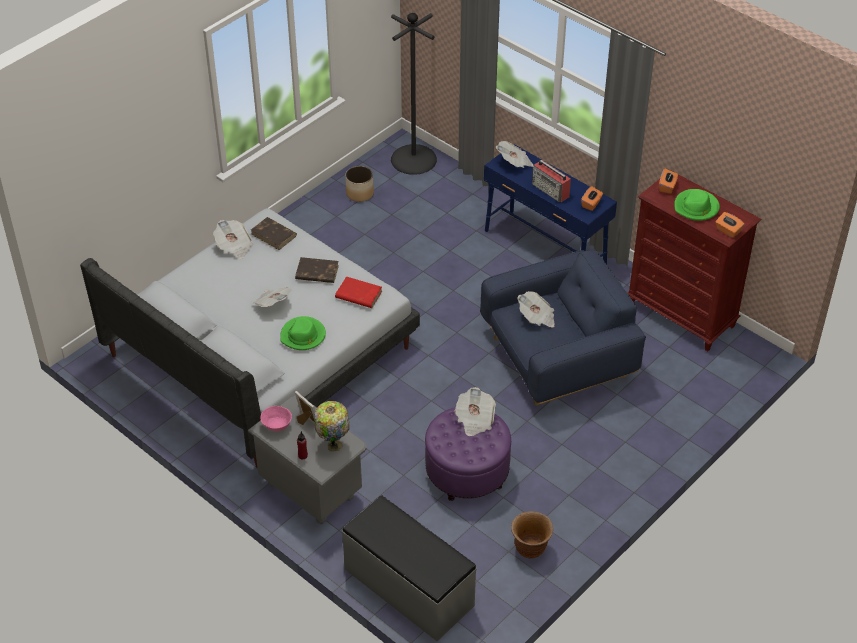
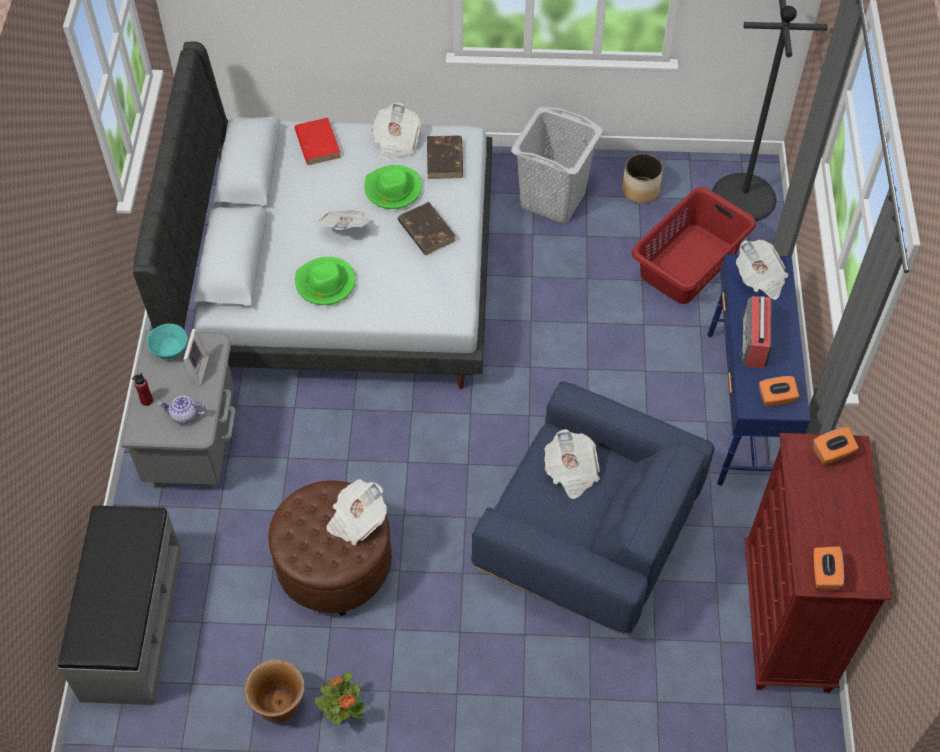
camera: 50 degrees right, 10 degrees up
(277, 425) = (170, 350): pink bowl -> turquoise bowl
(322, 230) = (553, 199): none -> grey laundry basket
(333, 444) = (184, 416): table lamp -> teapot
(358, 294) = (428, 287): red book -> red book (317, 143)
(431, 208) = (687, 264): none -> red laundry basket
(467, 473) = (335, 567): purple ottoman -> brown ottoman
(561, 522) = (343, 711): none -> potted plant
(696, 207) = (829, 510): green hat -> green hat (393, 190)

